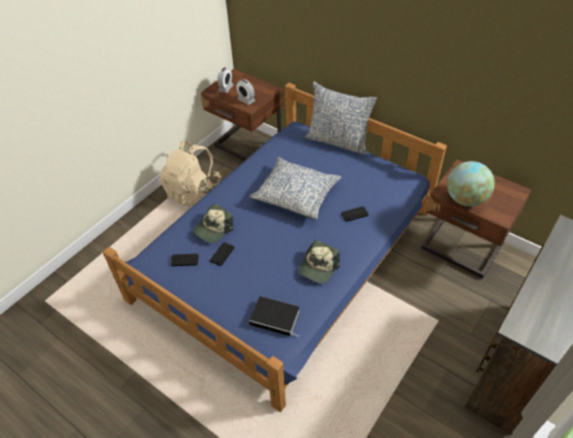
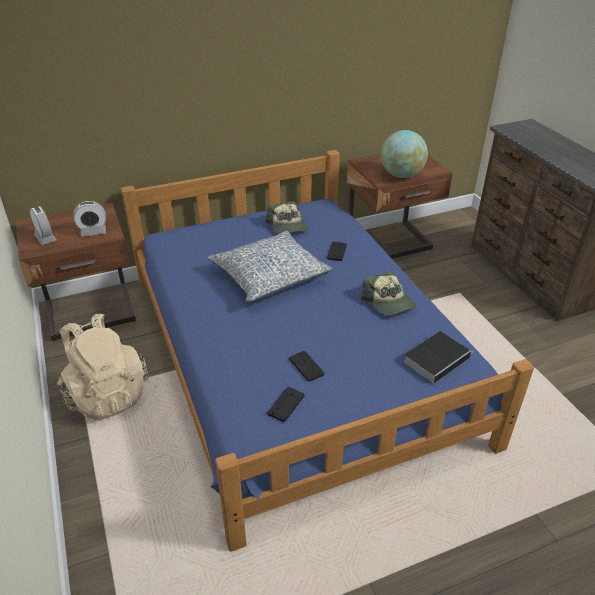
camera: 60 degrees left, 10 degrees down
(213, 229) = (256, 359): cap -> cap (288, 226)
(338, 141) = (219, 221): pillow -> none

